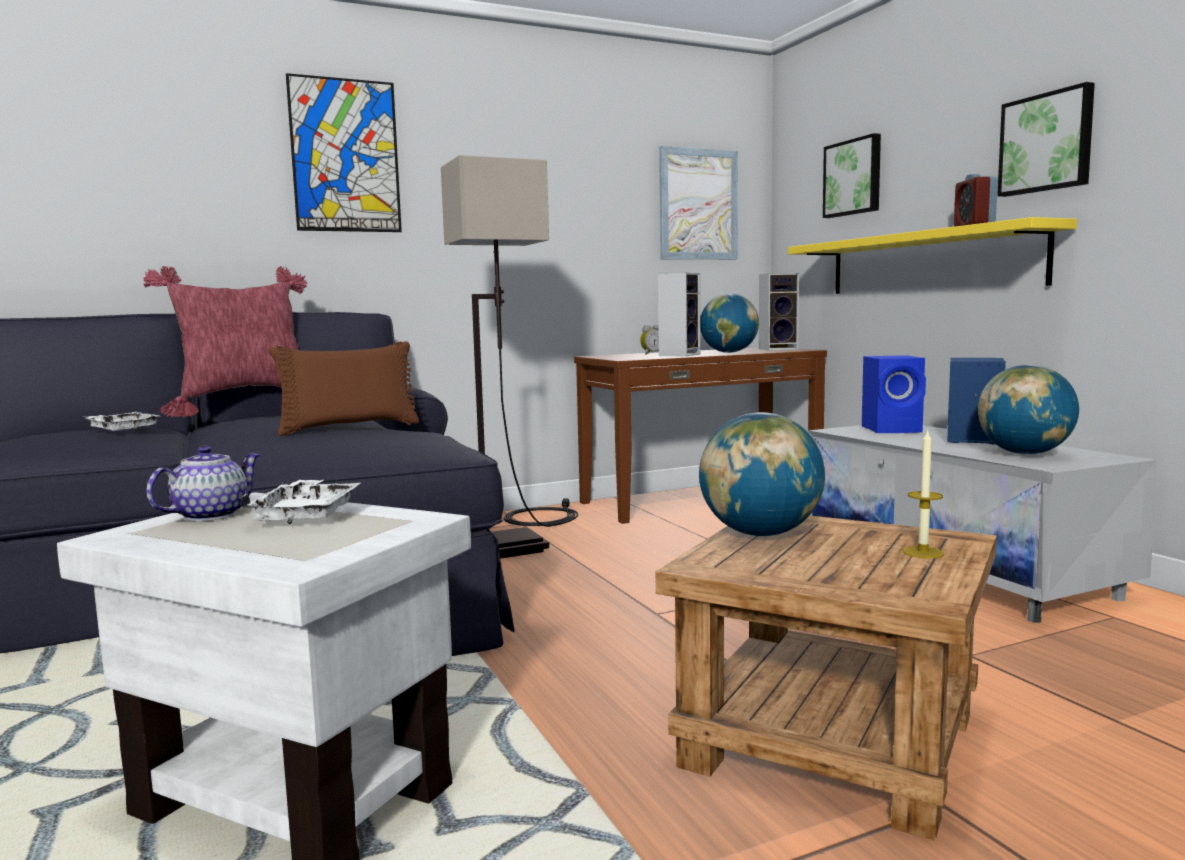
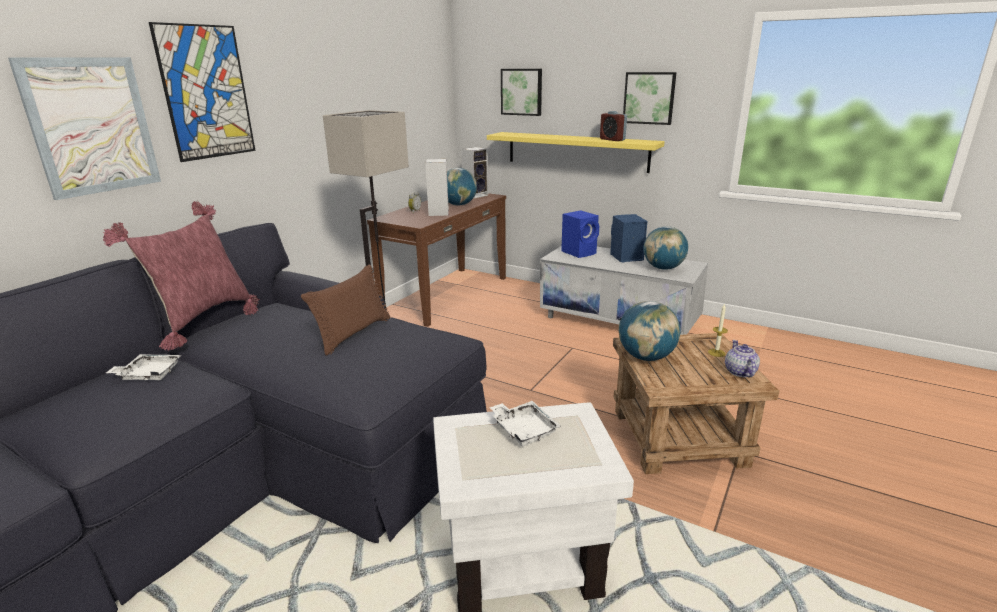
camera: 35 degrees left, 15 degrees up
(209, 515) = (470, 448): teapot -> teapot (740, 372)
(698, 204) = (420, 102): picture -> picture (92, 126)

